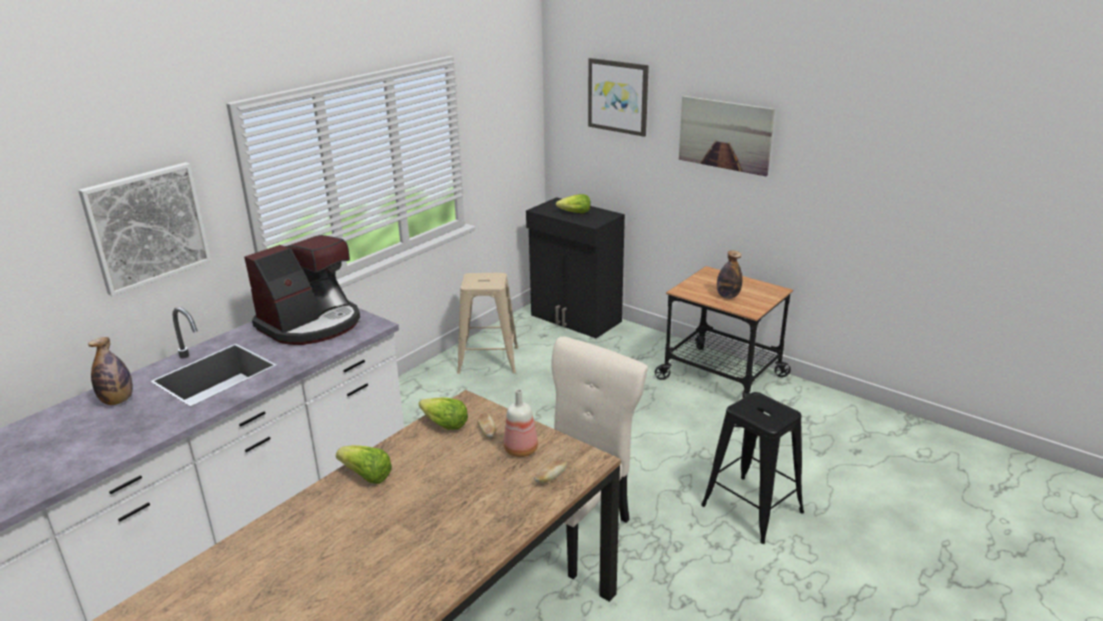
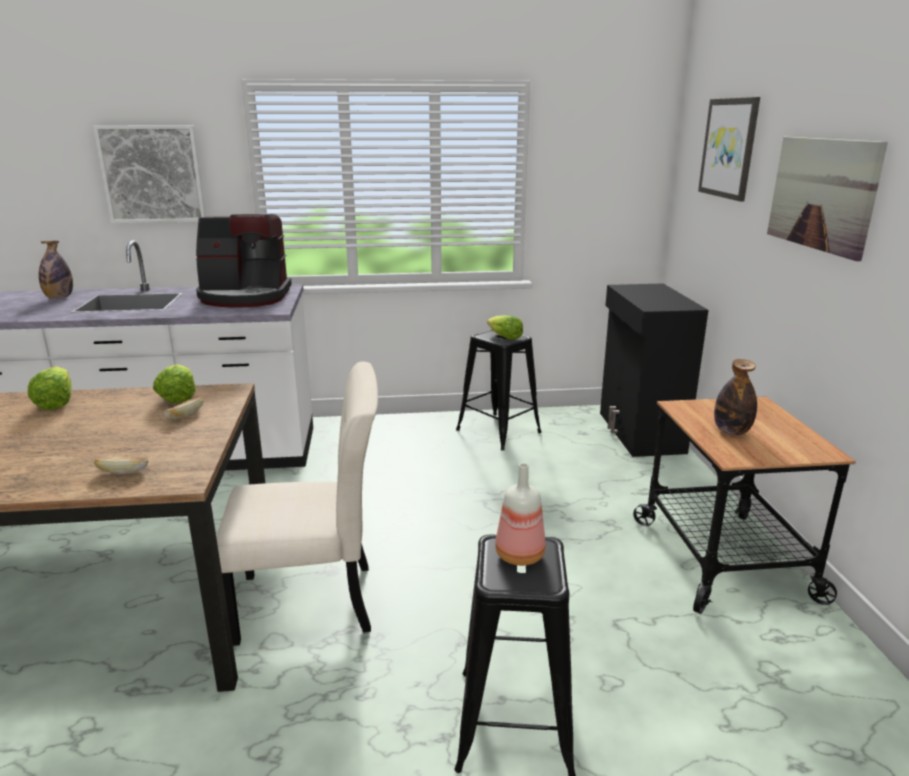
camera: 45 degrees right, 5 degrees down
(487, 360) = (498, 431): beige stool -> black stool
(522, 450) = (166, 441): bottle -> bottle (520, 556)
(575, 213) = (652, 296): lettuce -> lettuce (504, 337)

